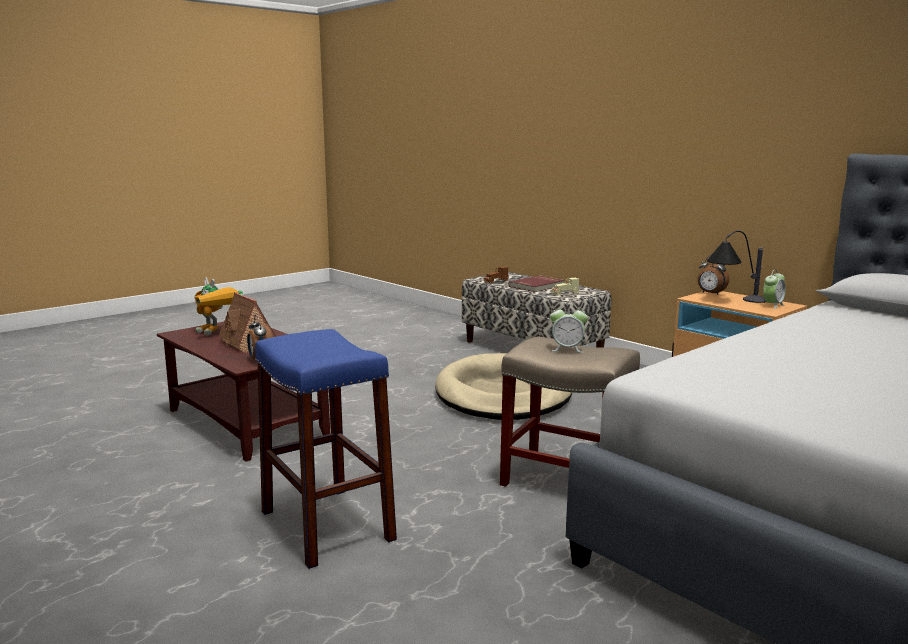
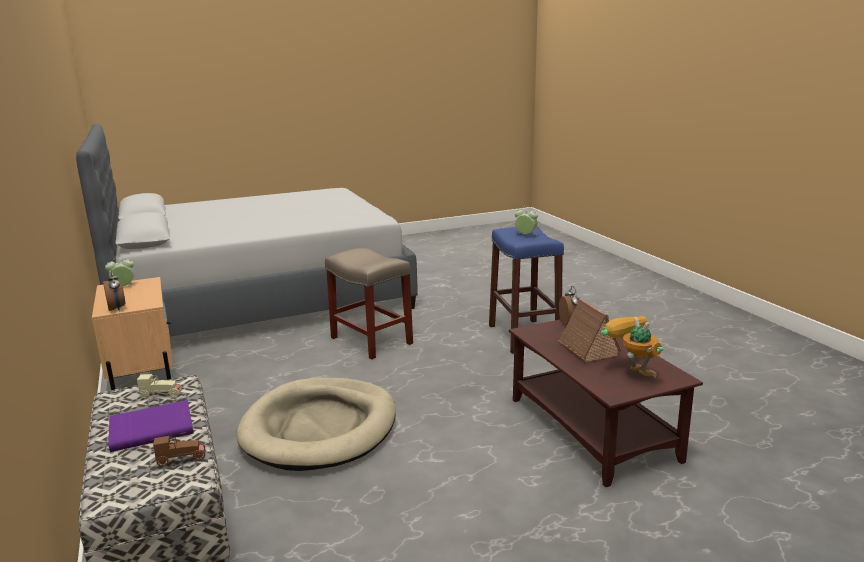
camera: 160 degrees left, 5 degrees up
(537, 286) = (151, 428): red book -> purple book
(567, 349) = (368, 258): alarm clock -> alarm clock (526, 235)
(733, 301) = (132, 296): table lamp -> none

